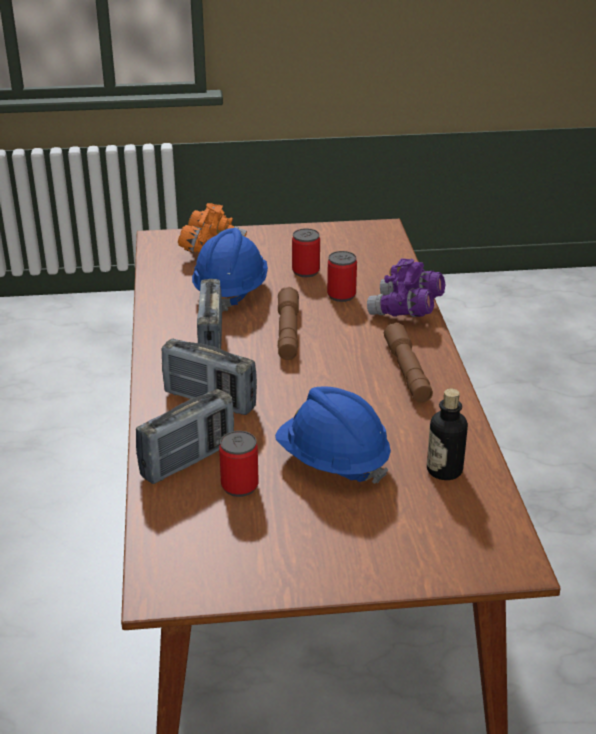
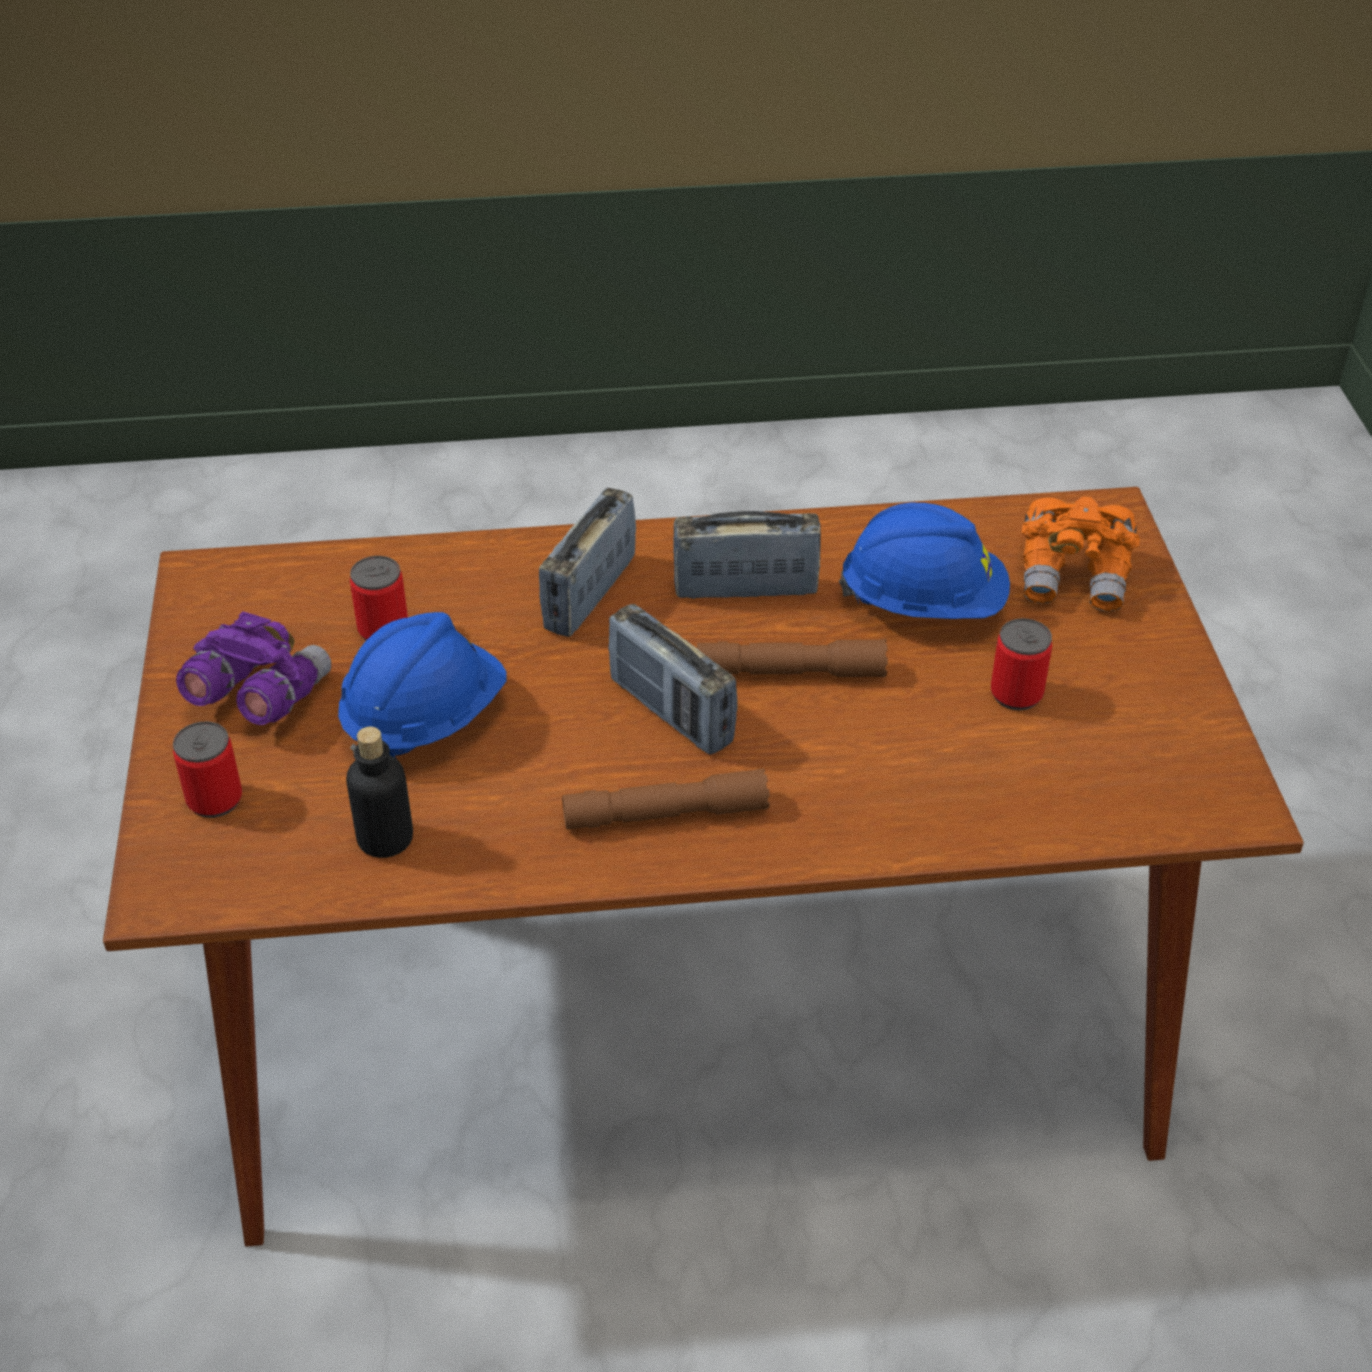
camera: 90 degrees right, 10 degrees up
(188, 460) = (446, 581): radio -> radio (671, 712)
(341, 295) = (928, 740): can -> can (215, 799)
(405, 311) = (879, 825): purple binoculars -> purple binoculars (259, 697)

